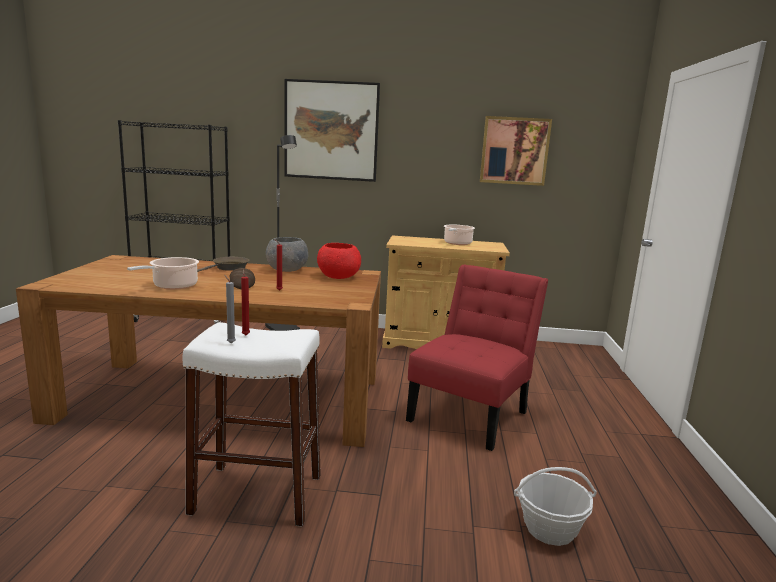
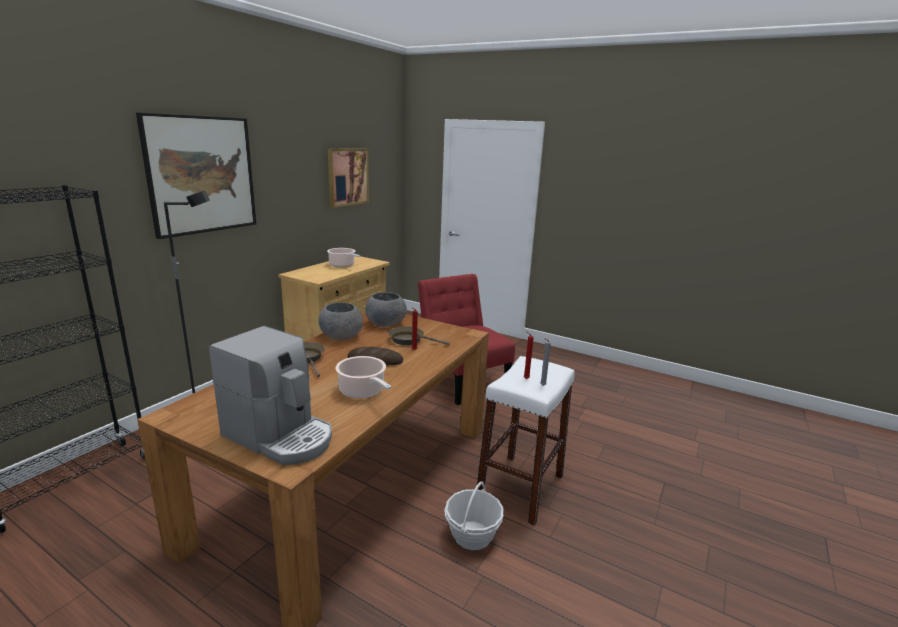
camera: 65 degrees left, 5 degrees up
(89, 278) = (280, 436): none -> coffee machine
(304, 287) = (409, 340): none -> brown frying pan
(338, 277) = (386, 323): red bowl -> grey bowl
(549, 529) = (585, 400): basket -> basket (472, 535)

